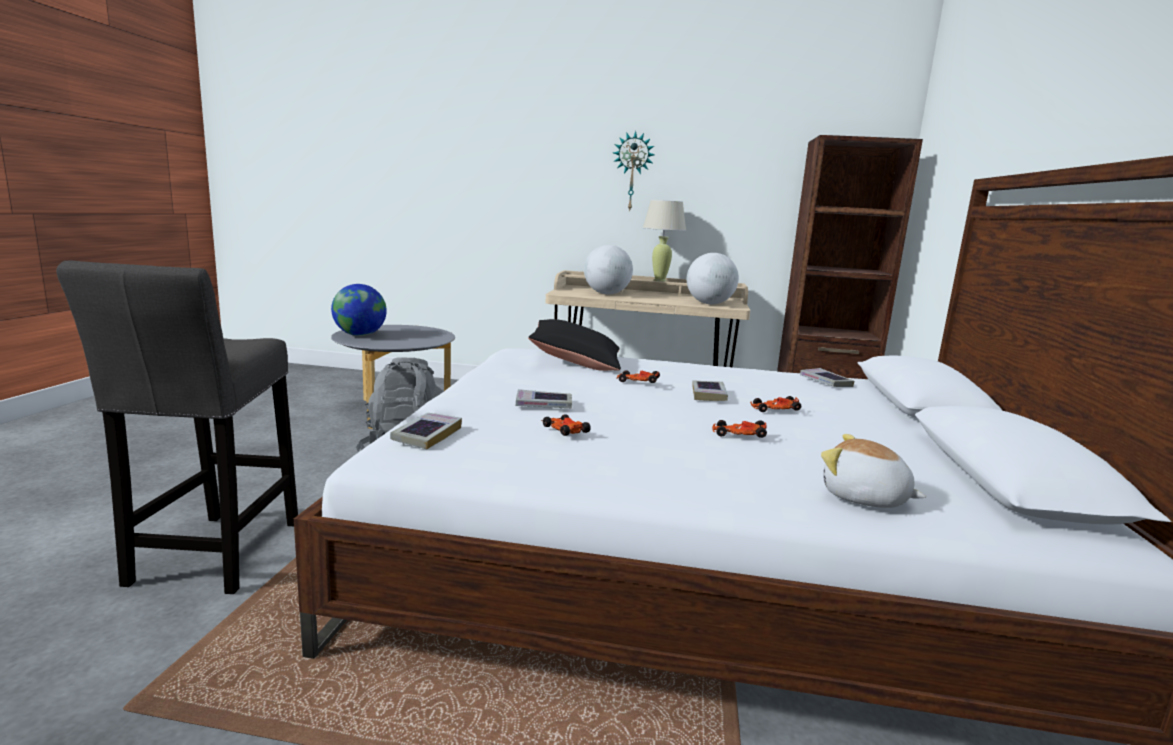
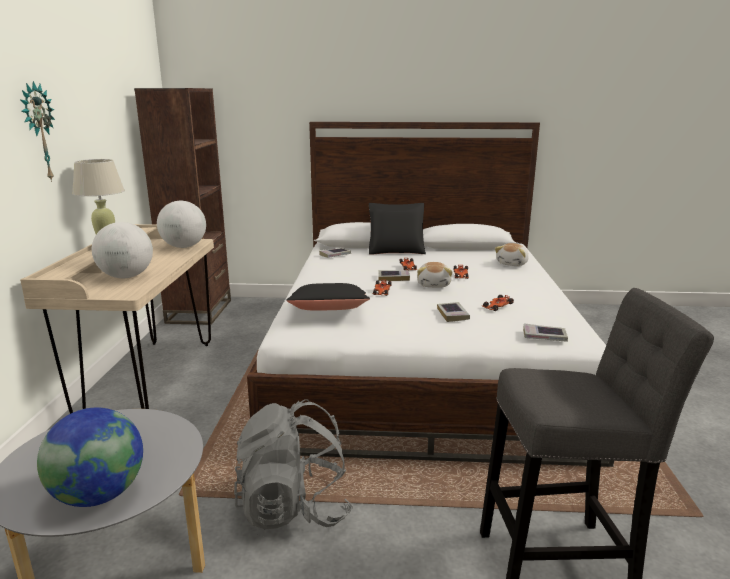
camera: 95 degrees left, 5 degrees up
(676, 411) = (434, 285): none -> plush toy
(897, 417) = (396, 250): none -> black pillow

